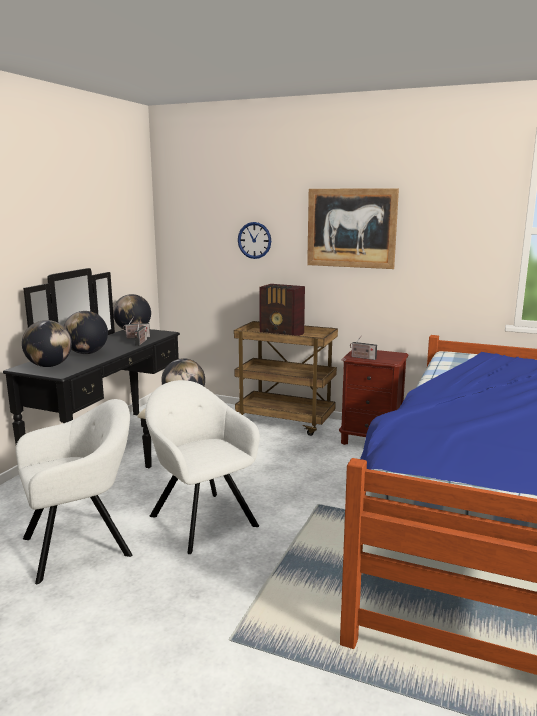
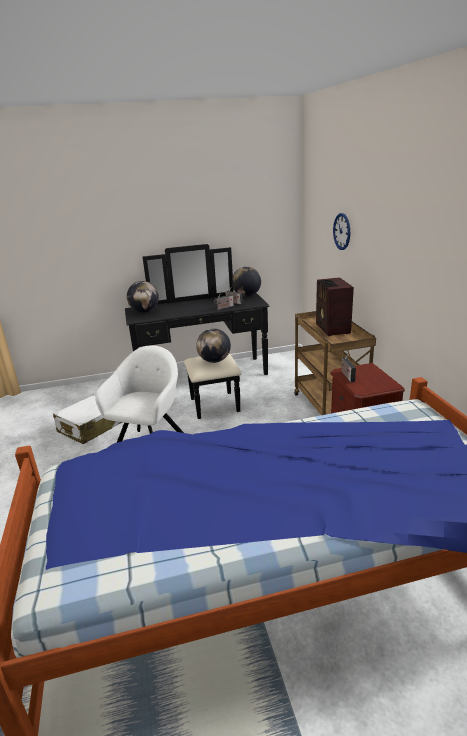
camera: 55 degrees right, 10 degrees up
(82, 545) = (91, 427): white armchair -> white suitcase
(87, 353) = (180, 307): globe -> none
(351, 228) = (397, 232): picture -> none

